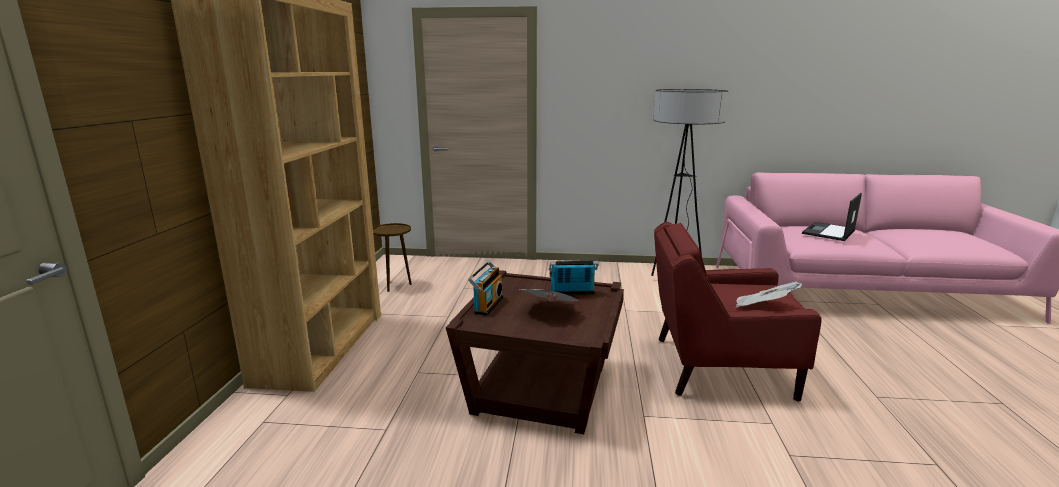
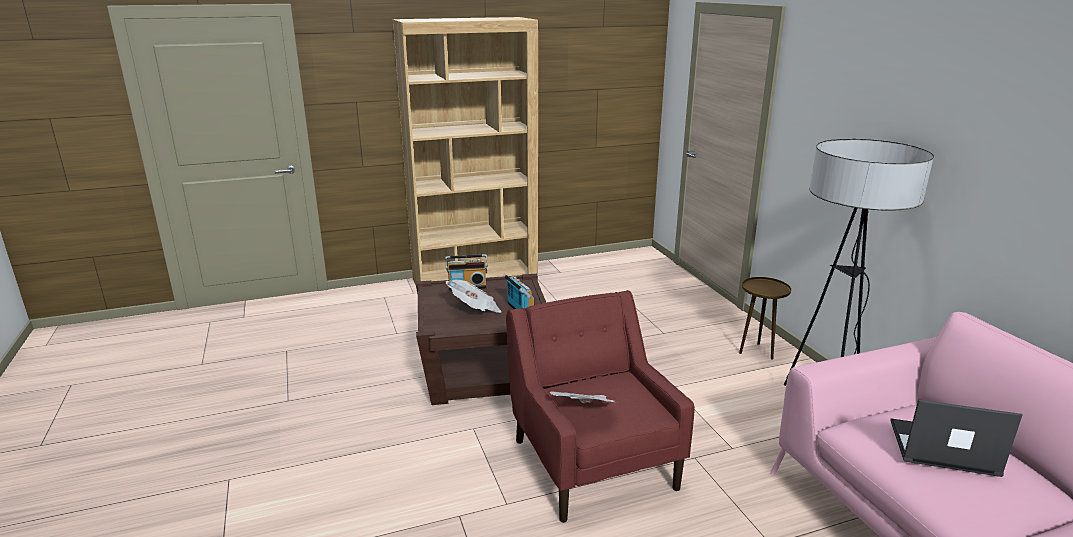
camera: 65 degrees right, 5 degrees up
(396, 285) = (595, 271): brown side table -> brown side table (756, 352)

